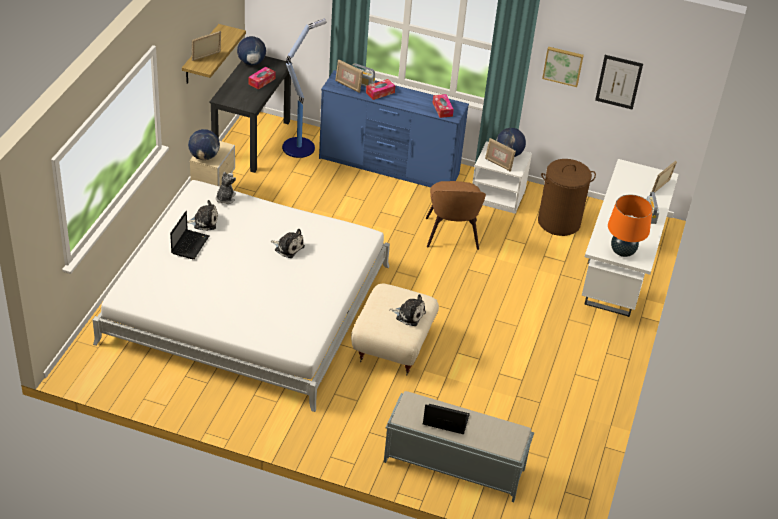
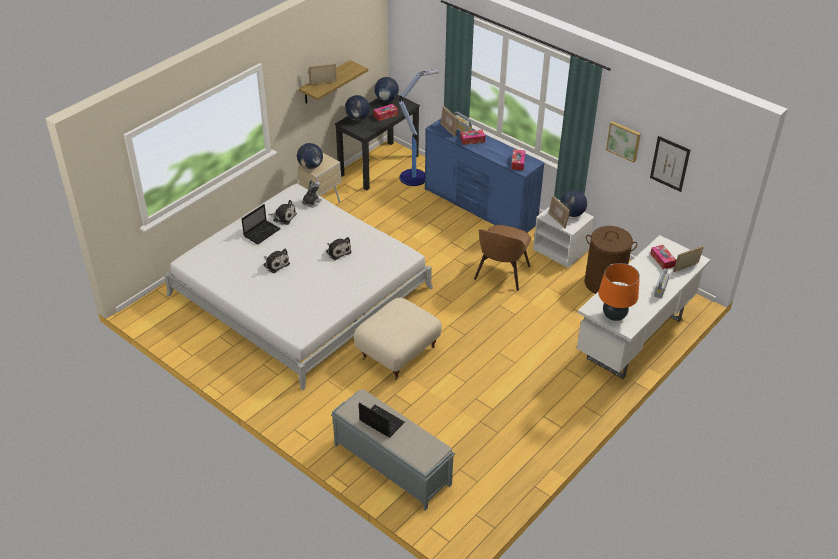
camera: 25 degrees right, 0 degrees up
(232, 90) = (357, 118): none -> globe
(409, 315) = (406, 328): plush toy -> plush toy (275, 264)
(635, 184) = (662, 260): none -> tissue box

